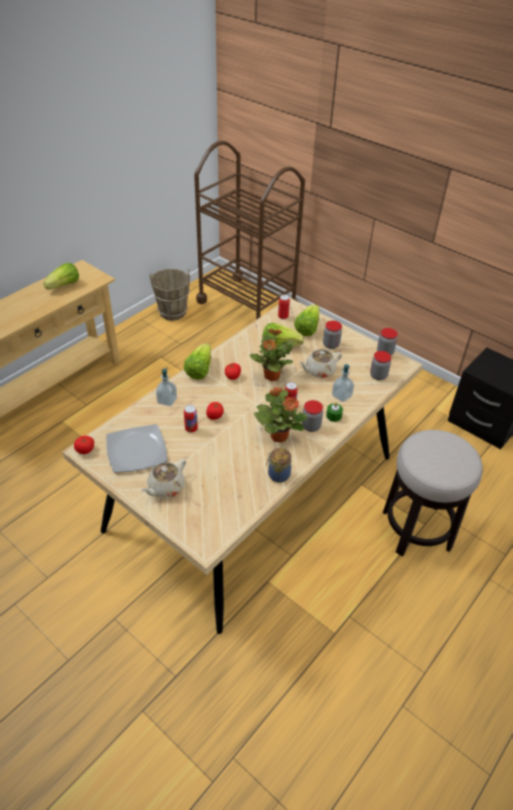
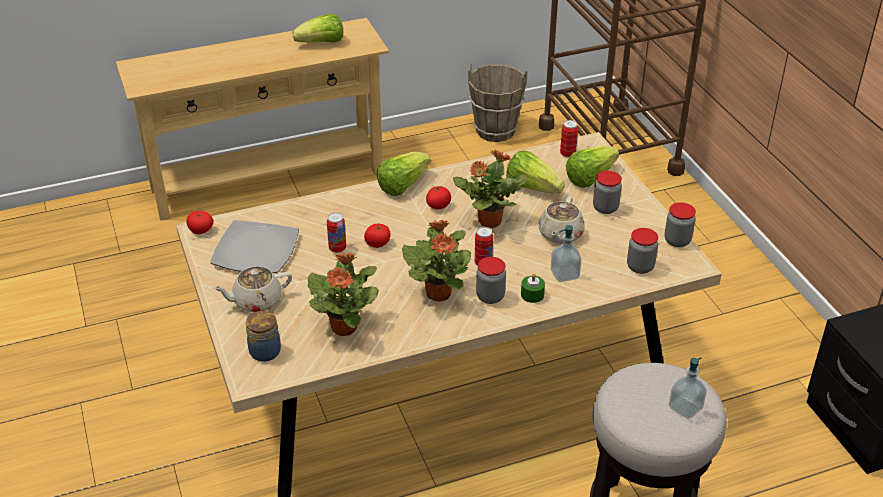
camera: 30 degrees right, 5 degrees down
(167, 400) = (335, 208): soap dispenser -> soap dispenser (685, 408)
(238, 482) = (344, 327): none -> potted plant
(278, 475) = (400, 336): jar -> jar (264, 351)
(319, 371) = (560, 234): beige teapot -> beige teapot turned 75 degrees counterclockwise

